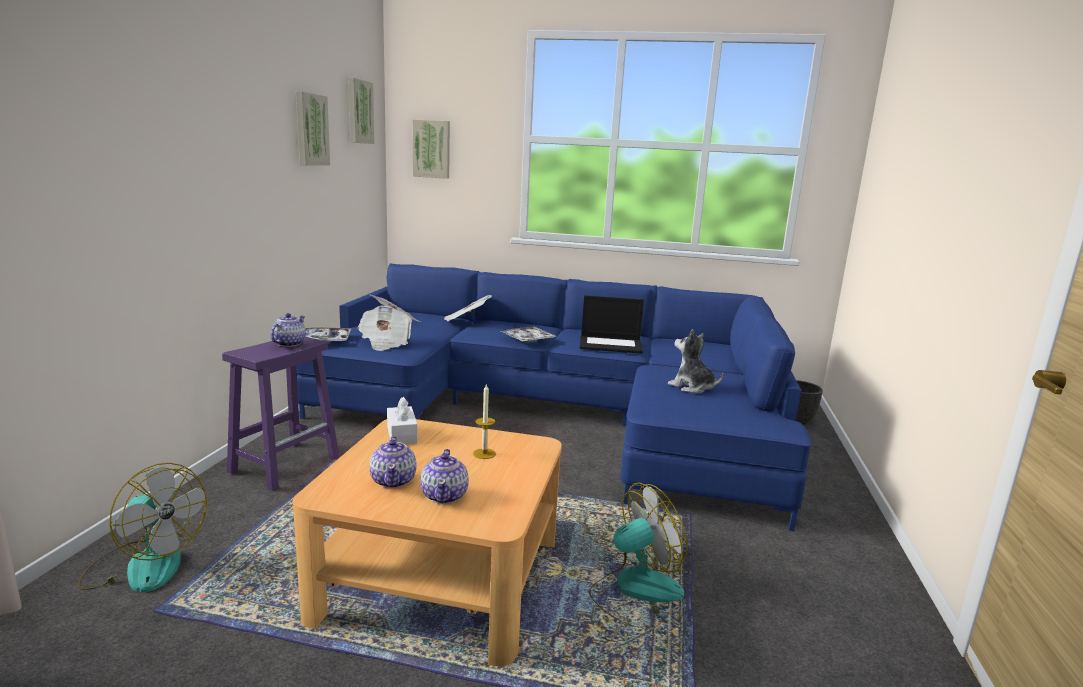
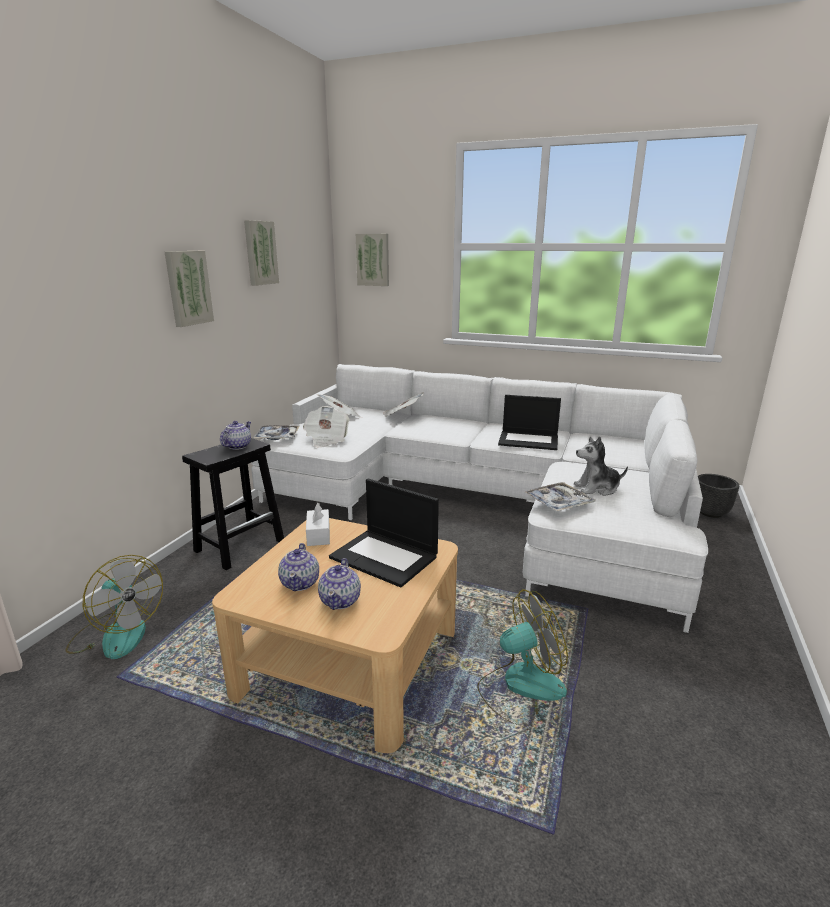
camera: 10 degrees right, 5 degrees up
(286, 464) = (240, 545): purple stool -> black stool
(359, 112) = (306, 231): picture -> picture (188, 288)
(484, 453) = (385, 557): candle -> laptop
(527, 339) = (452, 435): tray -> tray (558, 503)
(558, 414) = (480, 502): blue sofa -> white sofa
(692, 387) = (597, 488): plush toy -> plush toy turned 60 degrees counterclockwise

